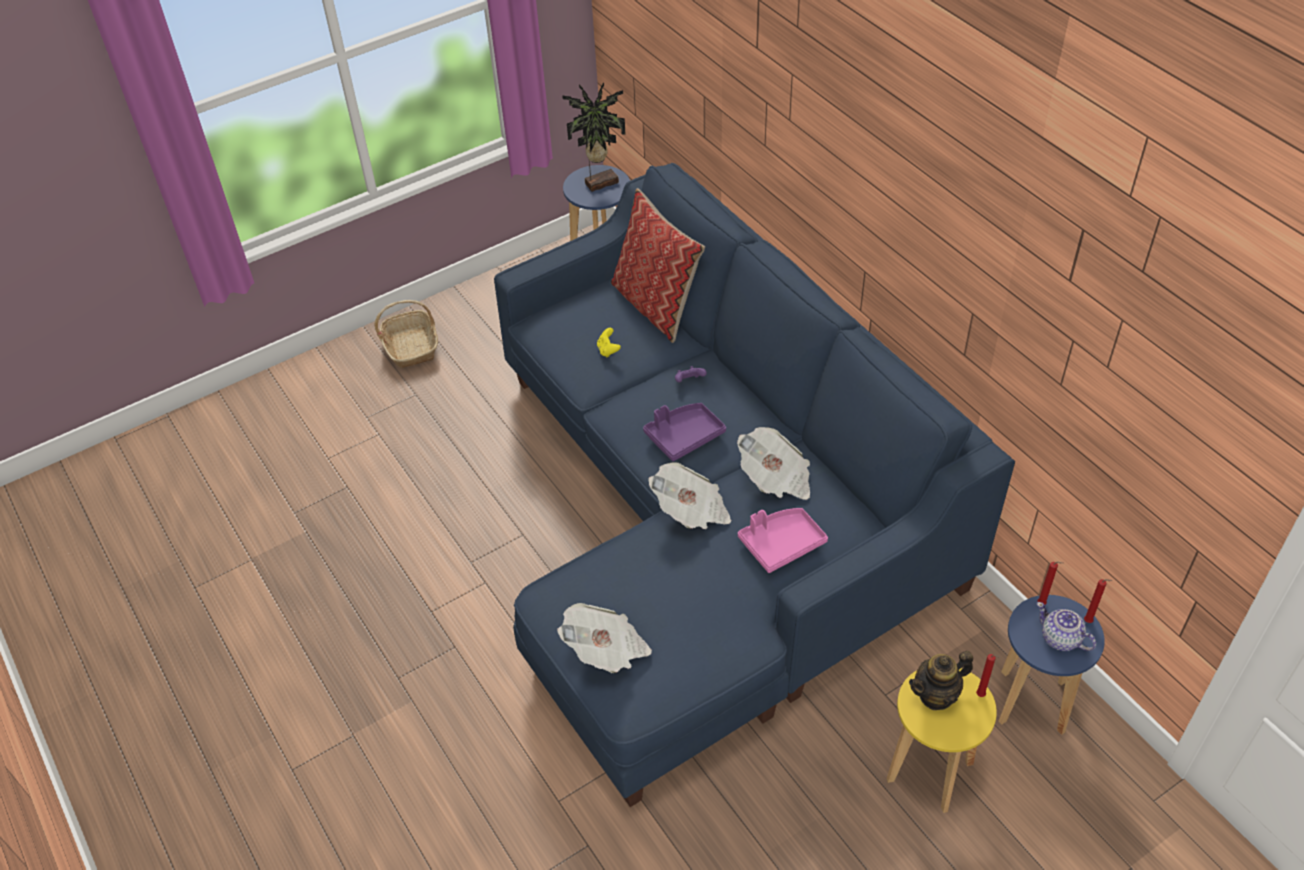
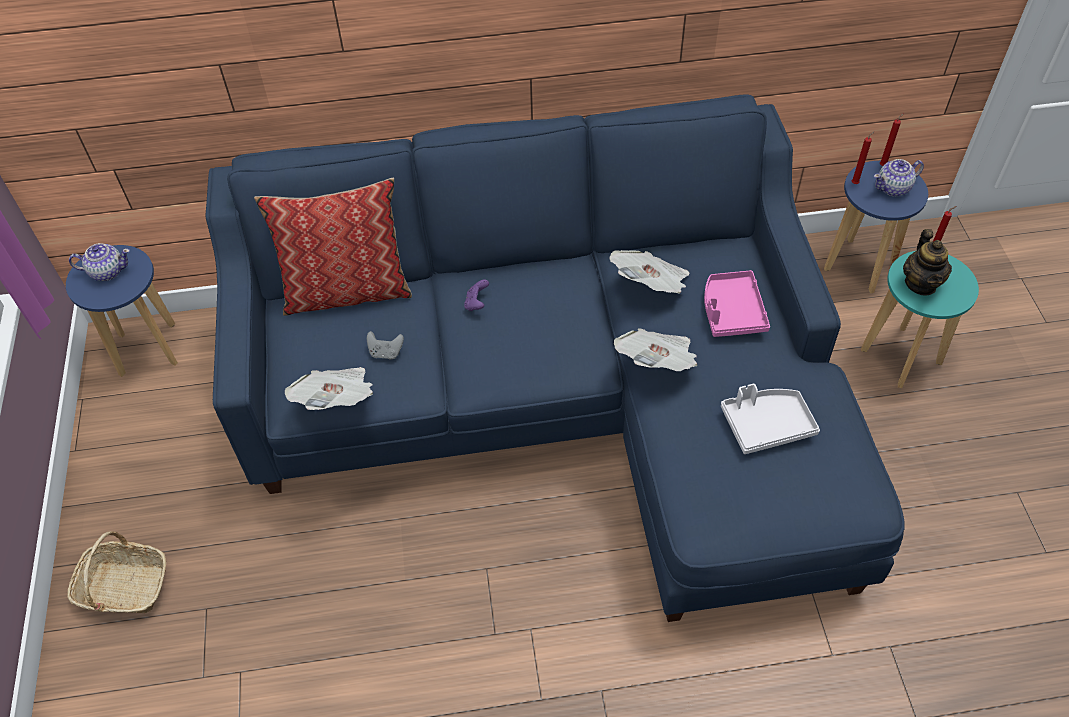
camera: 65 degrees left, 5 degrees up
(600, 182) = (107, 271): potted plant -> teapot
(606, 651) = (802, 496): newspaper -> newspaper (337, 400)
(608, 350) = (386, 352): yellow game controller -> grey game controller
(667, 605) = (766, 424): none -> white tray
(684, 436) = (549, 334): purple tray -> none
(930, 772) = (901, 356): yellow stool -> turquoise stool

